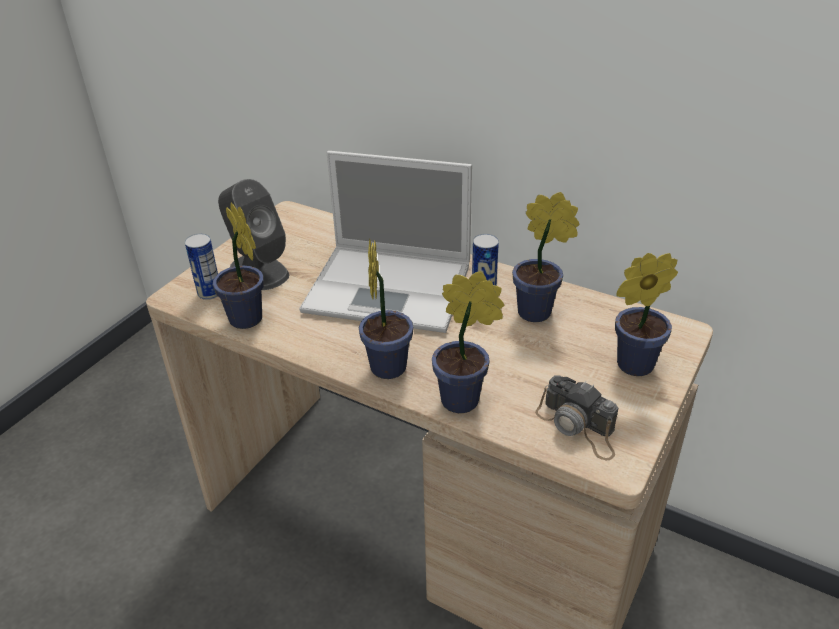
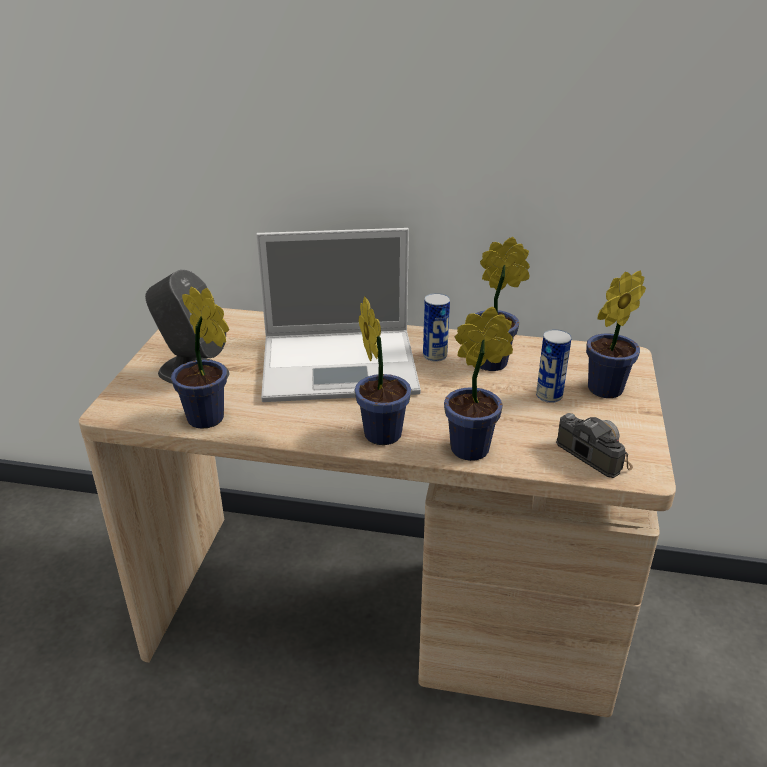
camera: 20 degrees left, 5 degrees down
(209, 293) = (150, 401): can -> can (549, 396)
(578, 427) = (590, 449): camera -> camera turned 150 degrees counterclockwise

